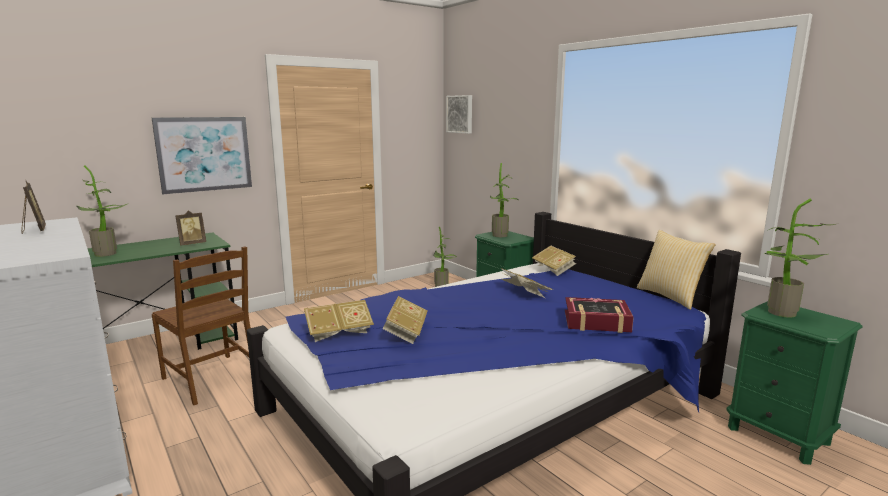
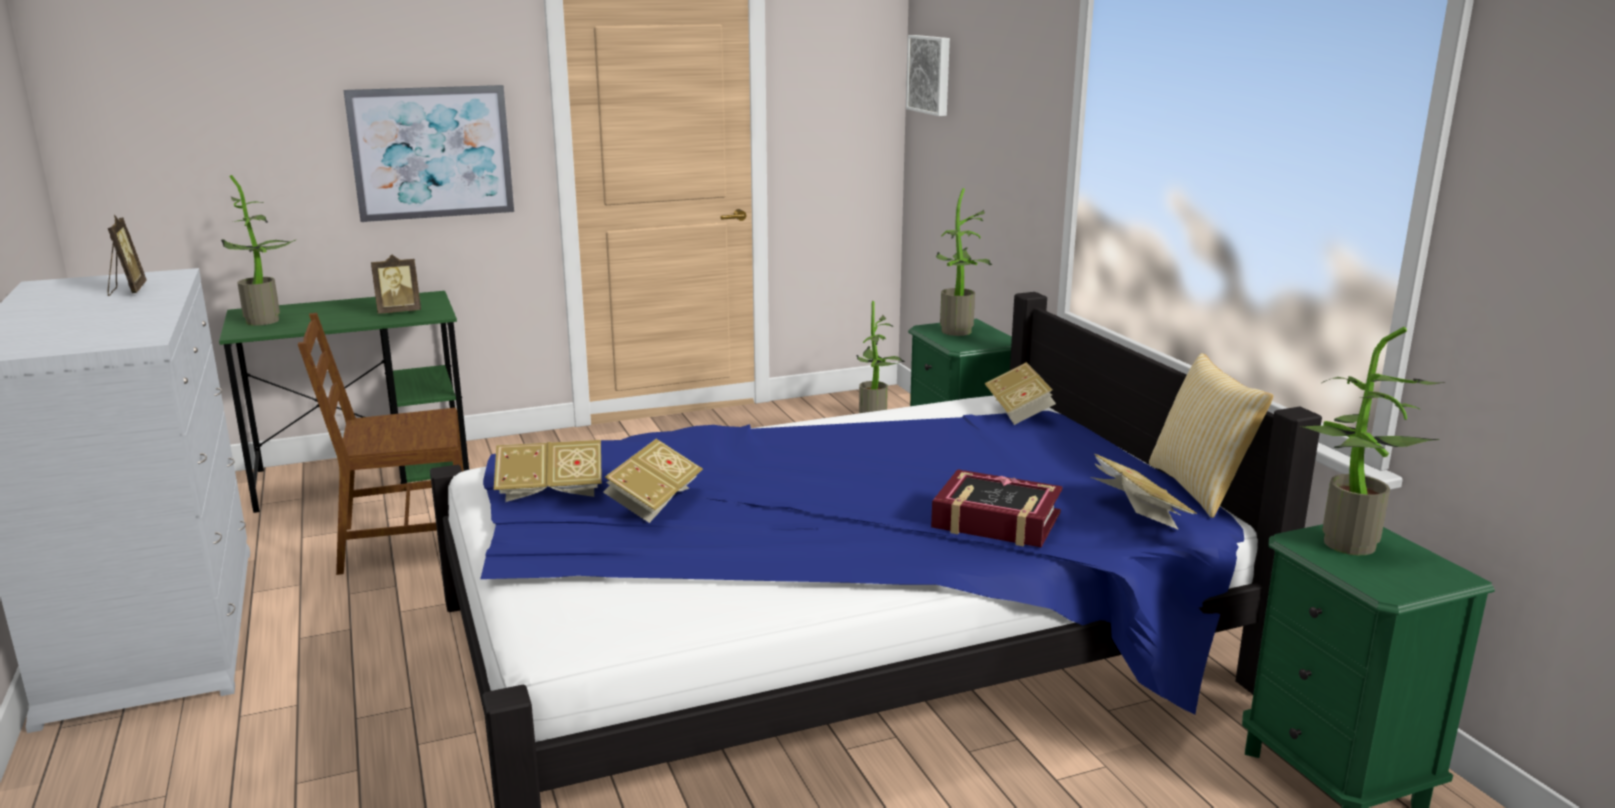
camera: 15 degrees right, 5 degrees up
(212, 379) = (404, 542): brown chair -> brown chair turned 105 degrees clockwise
(524, 293) = (919, 453): book -> book (1137, 513)

